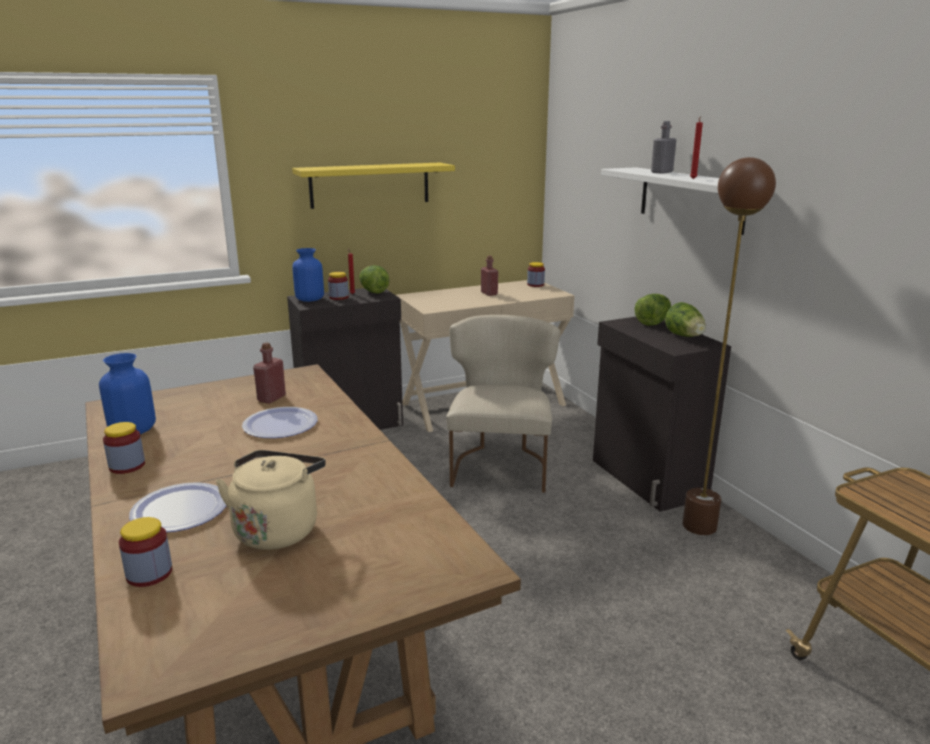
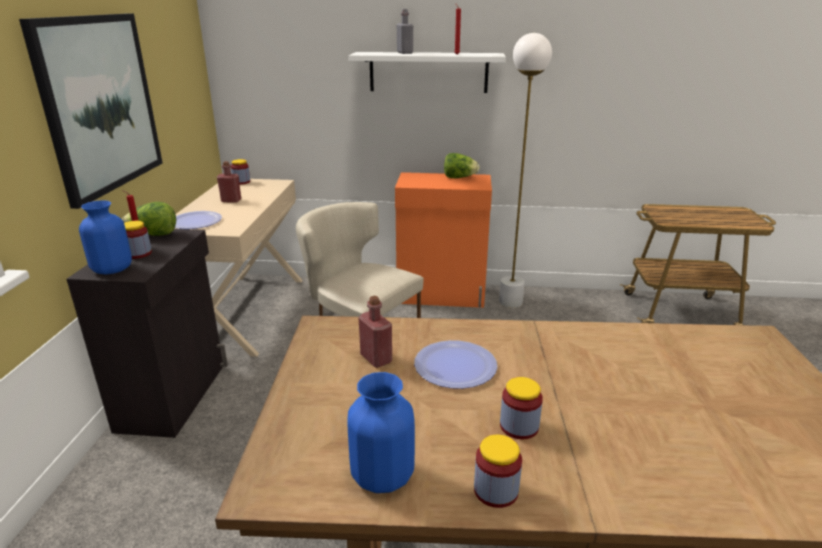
camera: 60 degrees left, 5 degrees up
(149, 573) = (762, 496): jar -> jar (519, 426)
(180, 509) = (631, 459): plate -> plate (196, 221)
(278, 529) = (686, 406): beige kettle -> none
(370, 185) = (100, 104): yellow shelf -> picture
(647, 479) = (442, 295): black cabinet -> orange cabinet
(653, 322) = (420, 176): lettuce -> none
(699, 526) = (510, 302): brown floor lamp -> white floor lamp

